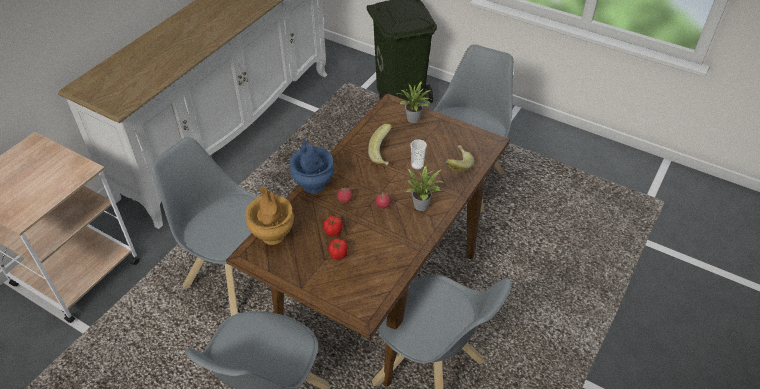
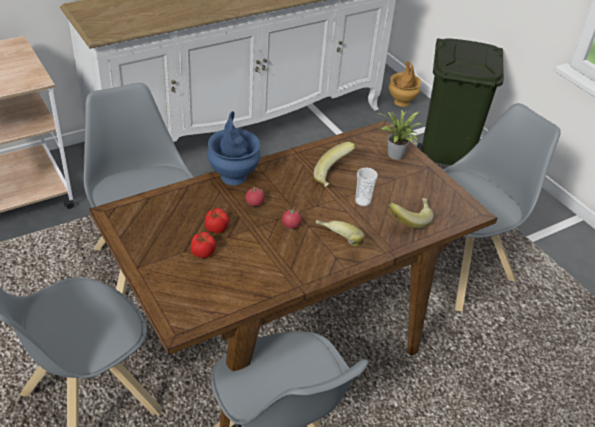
camera: 25 degrees right, 5 degrees down
(273, 236) = (153, 206): brown vase -> brown vase (402, 102)
(423, 205) = (336, 243): potted plant -> banana

